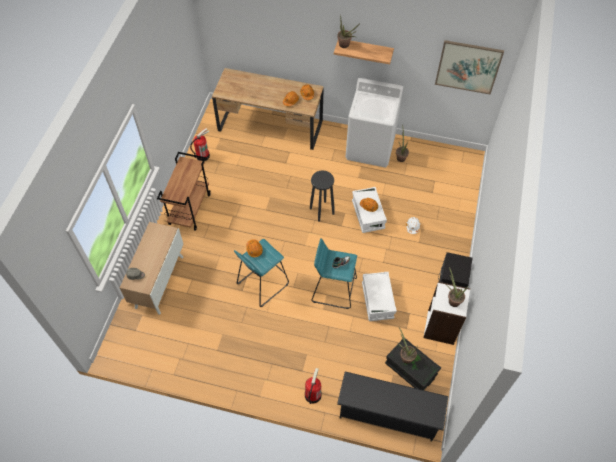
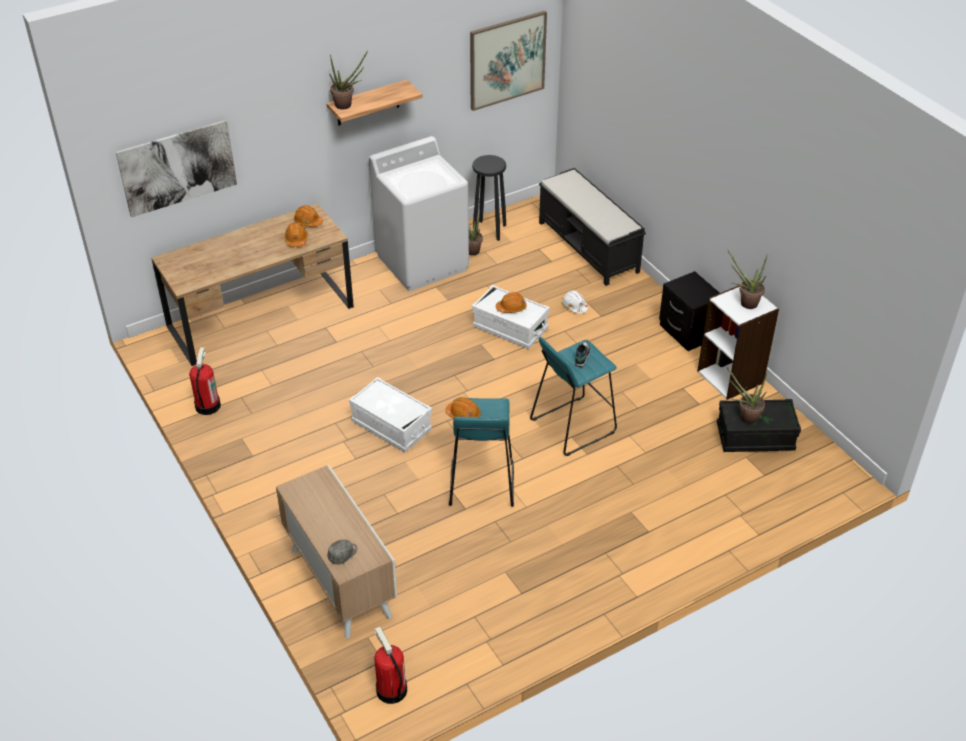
camera: 45 degrees left, 15 degrees down
(189, 209) = (271, 474): brown cart -> none
(244, 32) = (178, 168): none -> picture
(312, 395) = (692, 544): fire extinguisher -> fire extinguisher (391, 690)
(321, 211) = (450, 361): black stool -> black stool (489, 231)
(377, 301) = (634, 401): white storage box -> white storage box (391, 426)
(388, 414) = (791, 497): black shoe rack -> none
(461, 198) = (589, 247): none -> black bench

